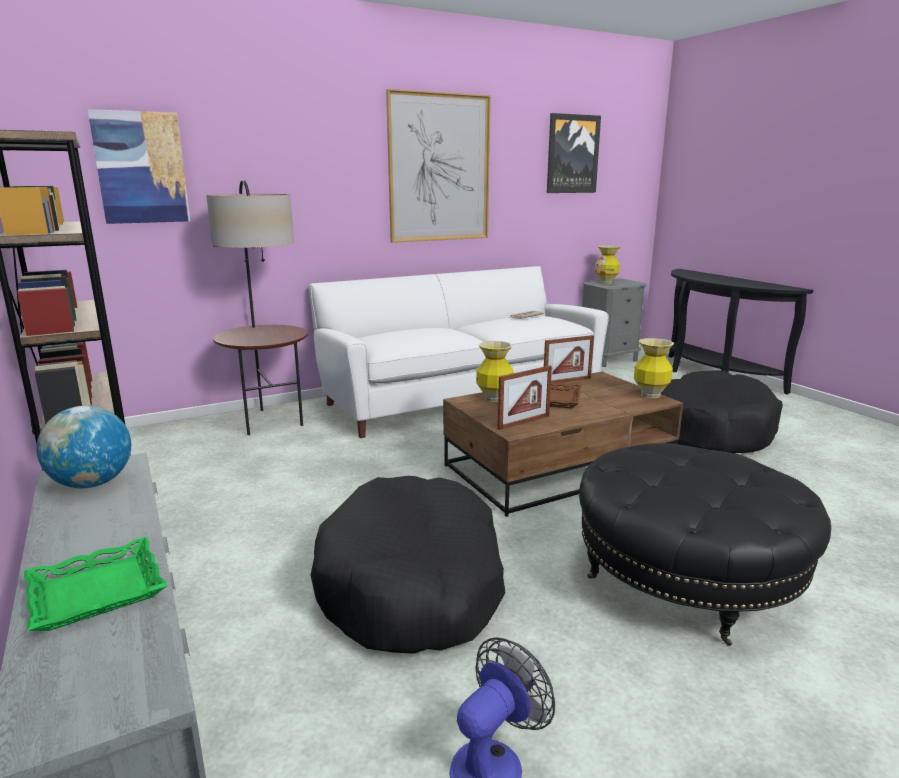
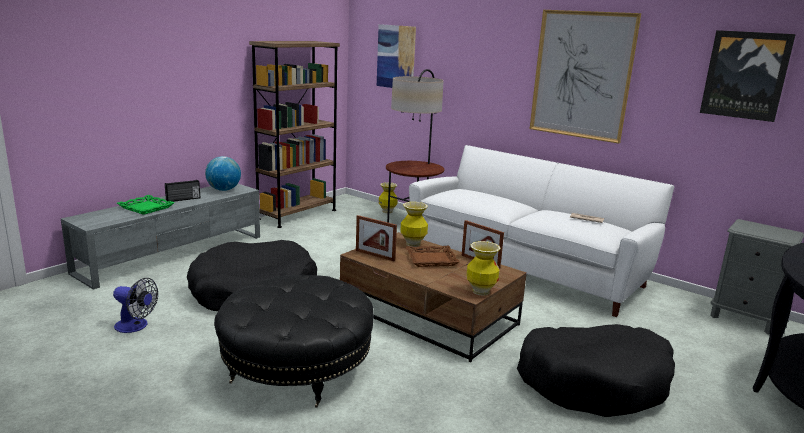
camera: 65 degrees right, 0 degrees up
(96, 535) = (183, 199): none -> radio
(606, 282) = (751, 227): vase -> vase (387, 211)

